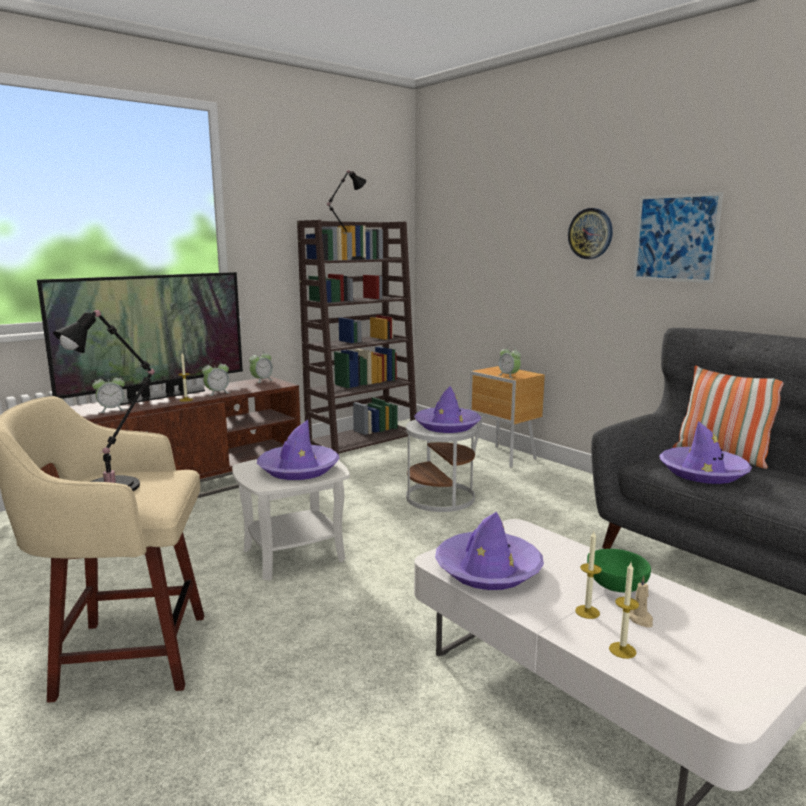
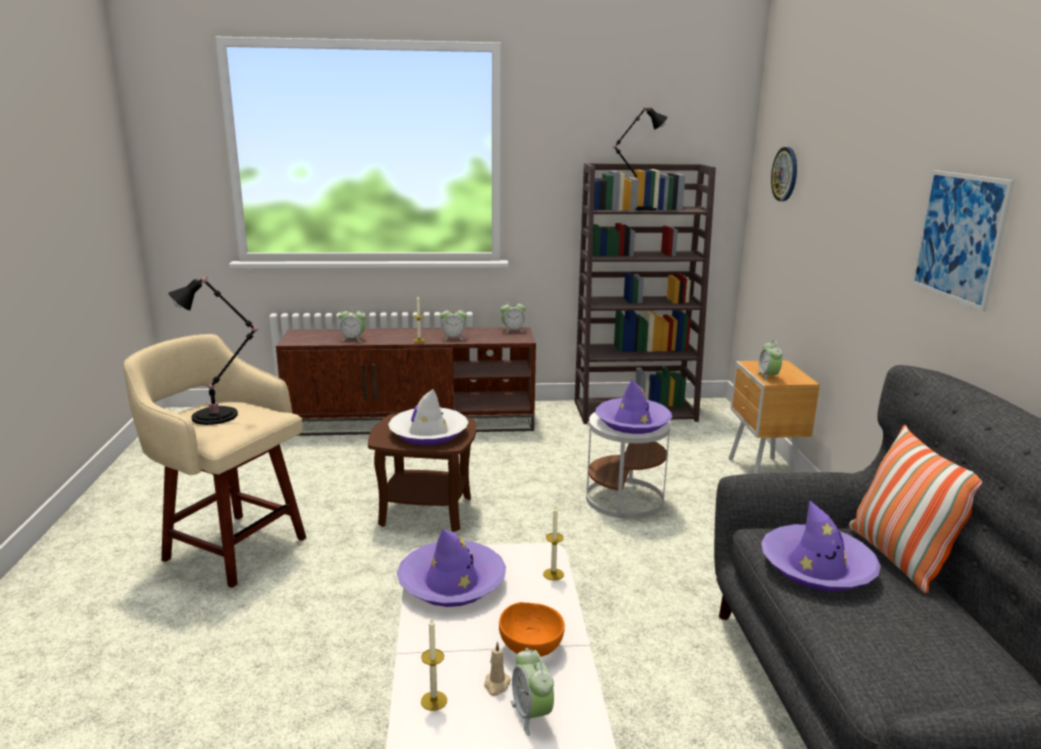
camera: 35 degrees right, 5 degrees up
(157, 396) = (404, 332): television -> none
(294, 554) = (426, 511): white side table -> brown side table
(298, 469) = (428, 433): purple hat -> white hat
(587, 612) = (465, 656): candle -> candle (553, 574)
(590, 233) = (883, 211): wall clock -> wall clock (785, 174)
(615, 586) = (531, 646): green bowl -> orange bowl
(692, 626) = (531, 714): none -> alarm clock

